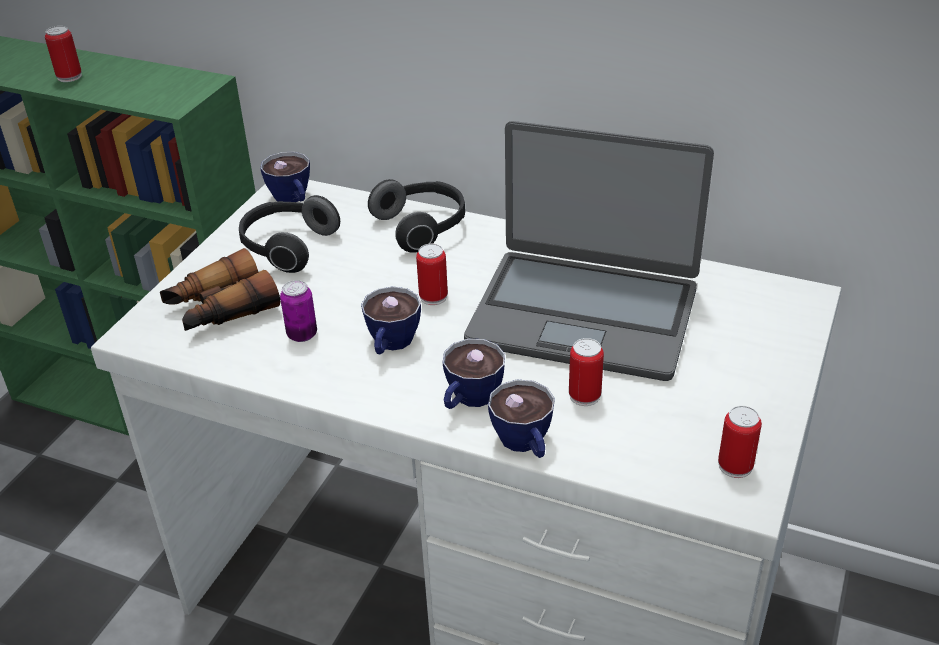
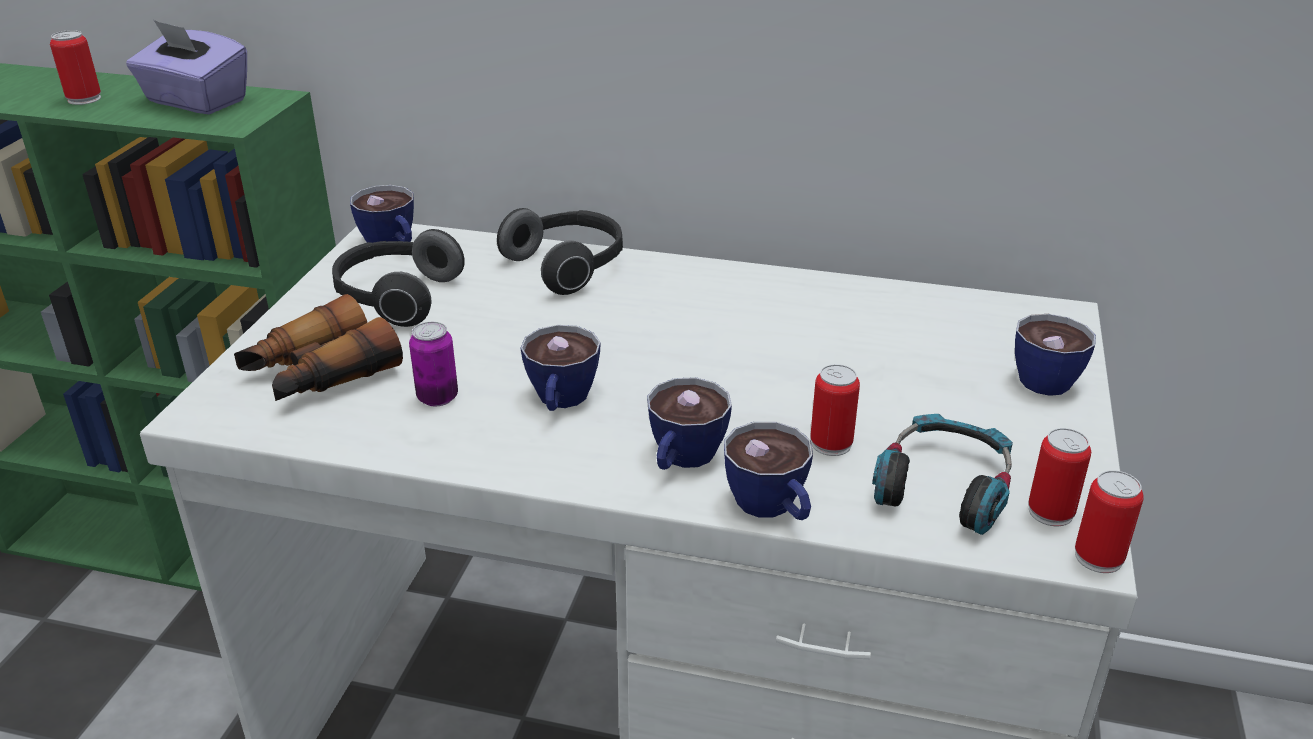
camera: 10 degrees left, 5 degrees down
(149, 83) = (195, 102): none -> purple tissue box
(433, 297) = (602, 343): can -> can (1098, 557)
(584, 314) = (800, 350): laptop -> none
(660, 438) = (944, 486): none -> headphones
(777, 352) = (1052, 378): none -> cup

